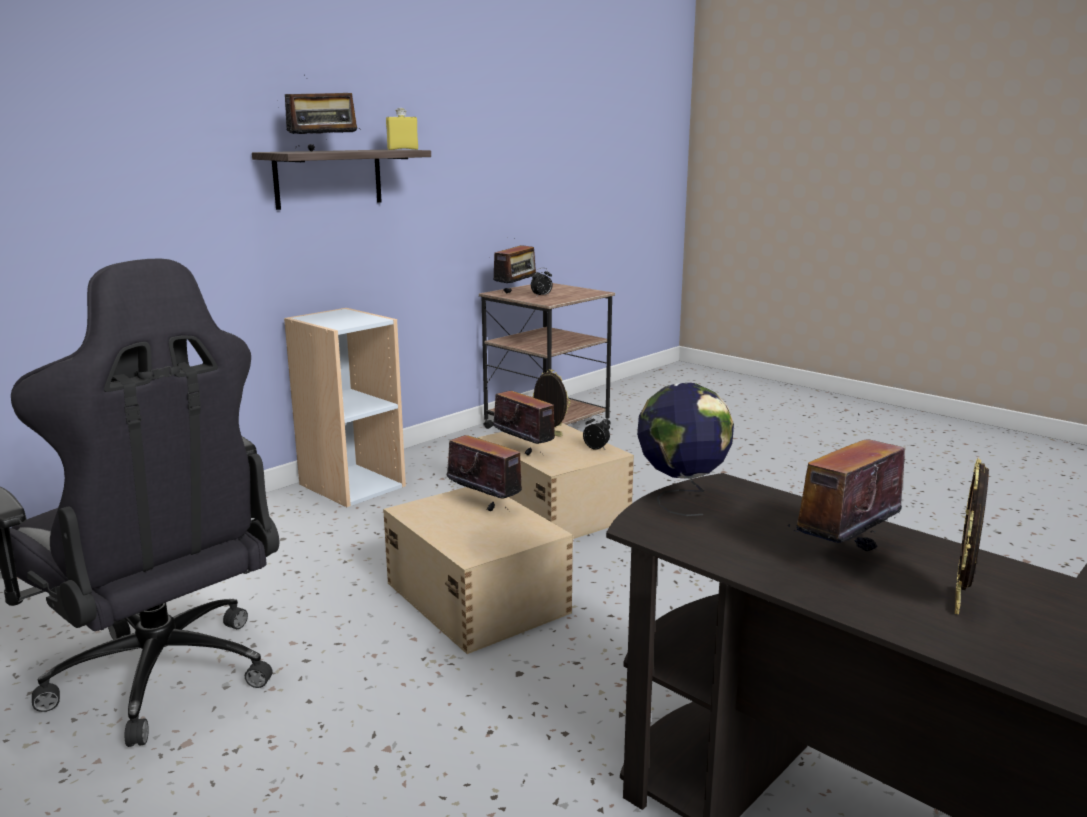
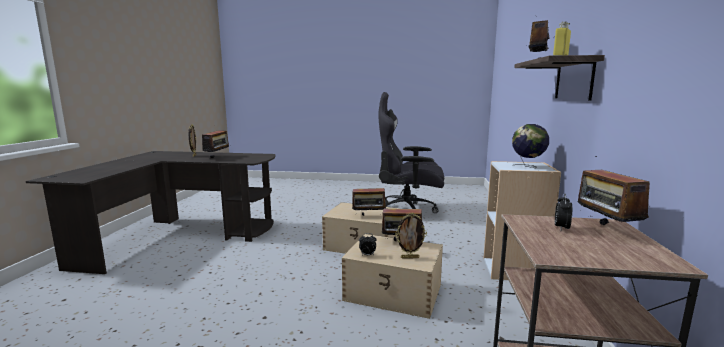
camera: 145 degrees right, 5 degrees down
(681, 499) = (261, 158): globe -> globe (527, 167)

